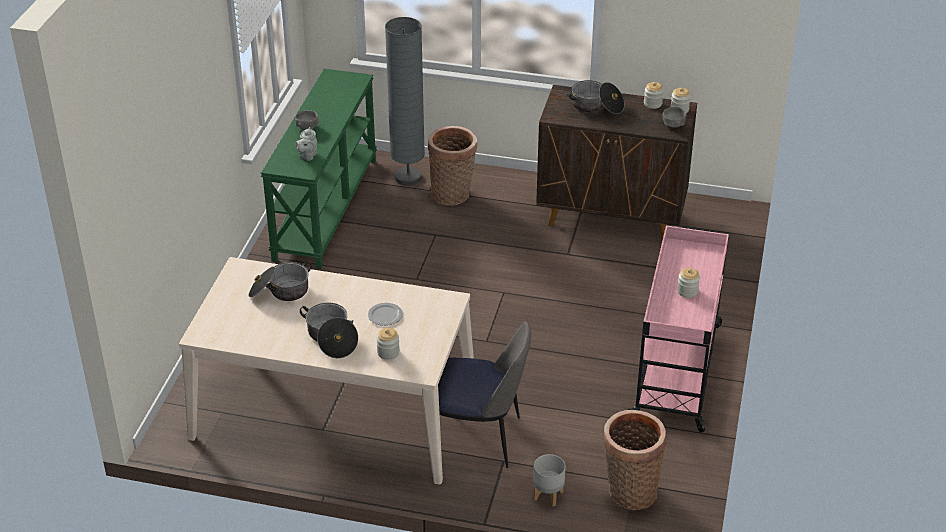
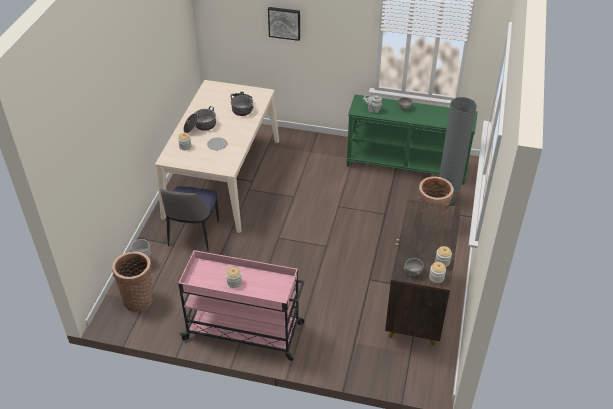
camera: 90 degrees right, 5 degrees up
(175, 153) = (284, 23): none -> picture
(596, 106) = (433, 229): cooking pot -> none

